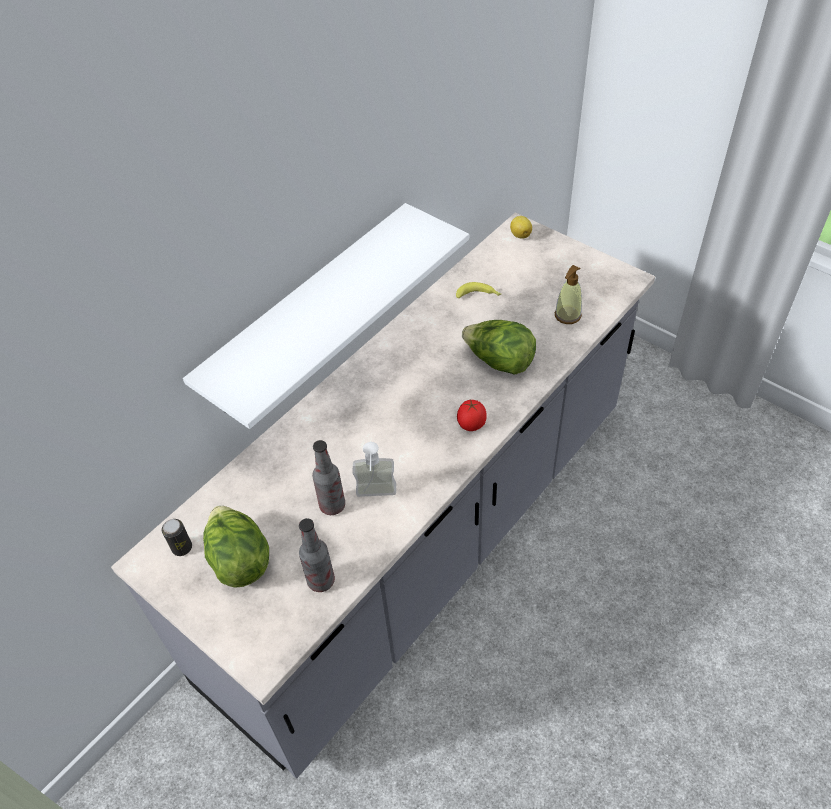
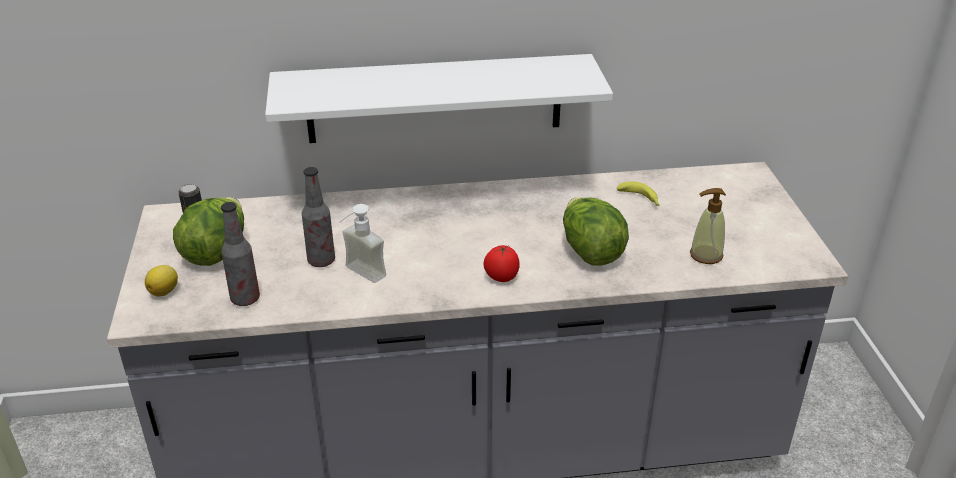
camera: 40 degrees right, 15 degrees down
(520, 234) = (745, 178): lemon -> lemon (165, 291)

